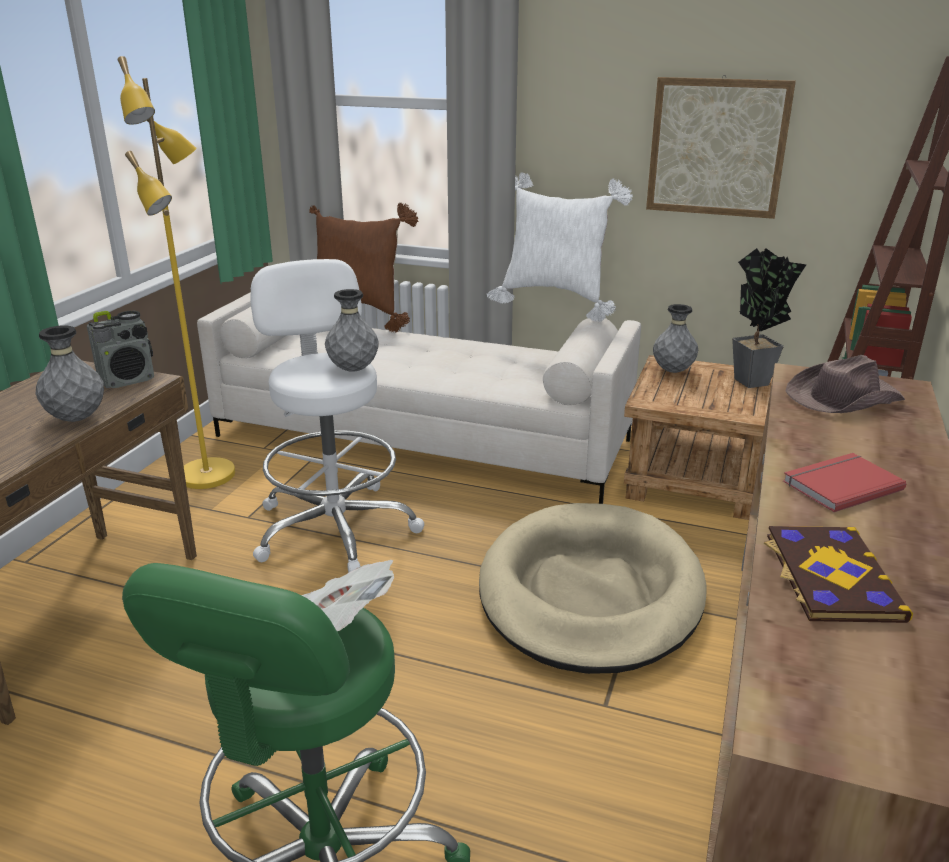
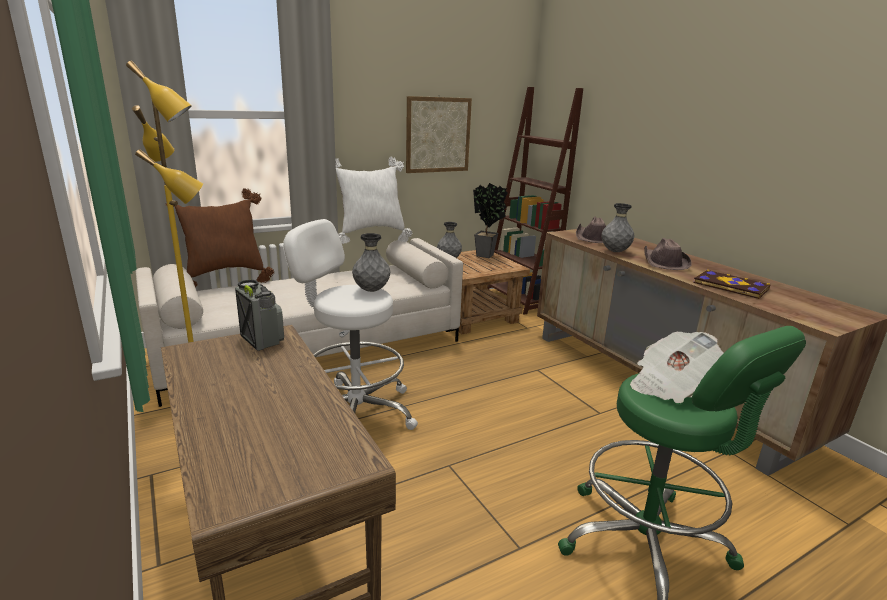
camera: 50 degrees left, 5 degrees down
(76, 419) = (296, 372): grey vase -> grey vase (615, 251)
(128, 380) = (262, 340): radio -> radio turned 45 degrees counterclockwise
(590, 593) = (520, 377): beige dog bed -> none
(839, 484) = (664, 262): red book -> brown hat

